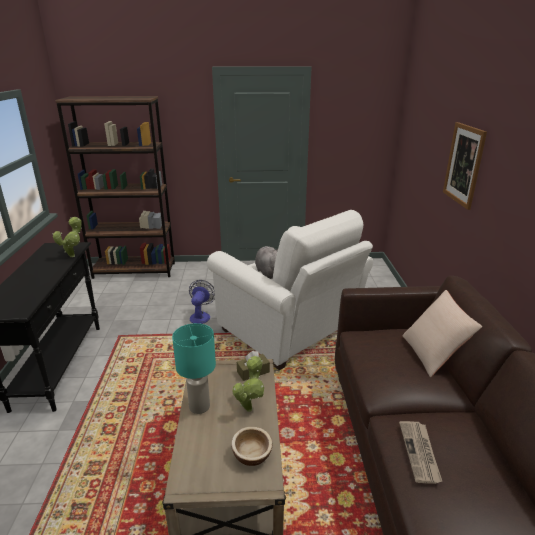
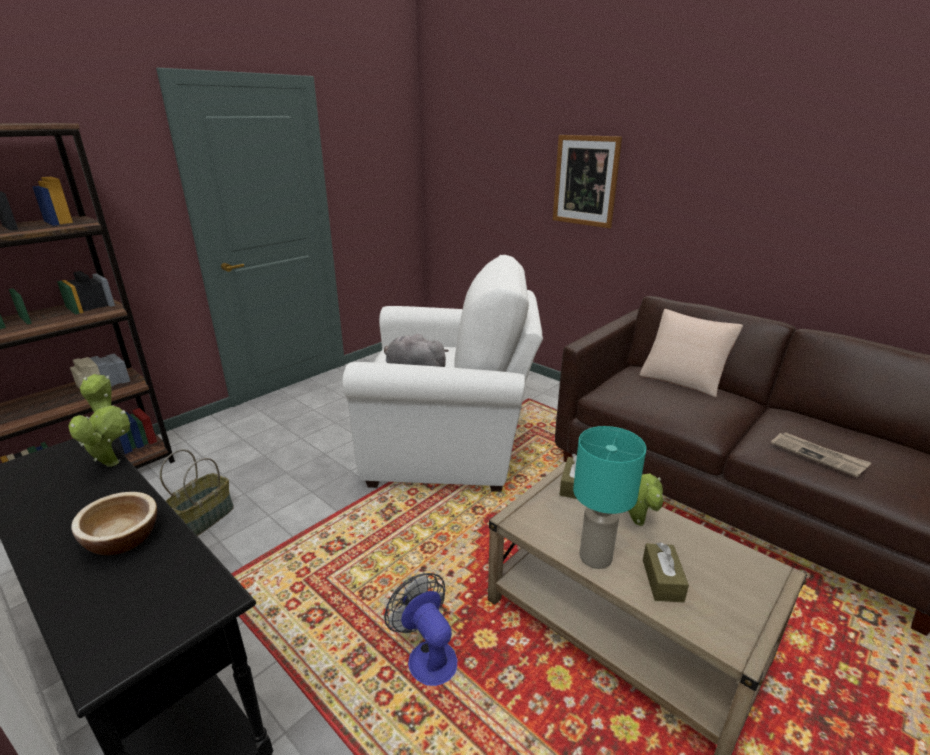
camera: 45 degrees left, 0 degrees up
(149, 307) = (204, 518): none -> basket
(201, 316) = (310, 486): fan -> fan (427, 655)
(207, 438) = (662, 580): none -> brown tissue box
(252, 455) = (721, 561): bowl -> bowl (123, 539)

